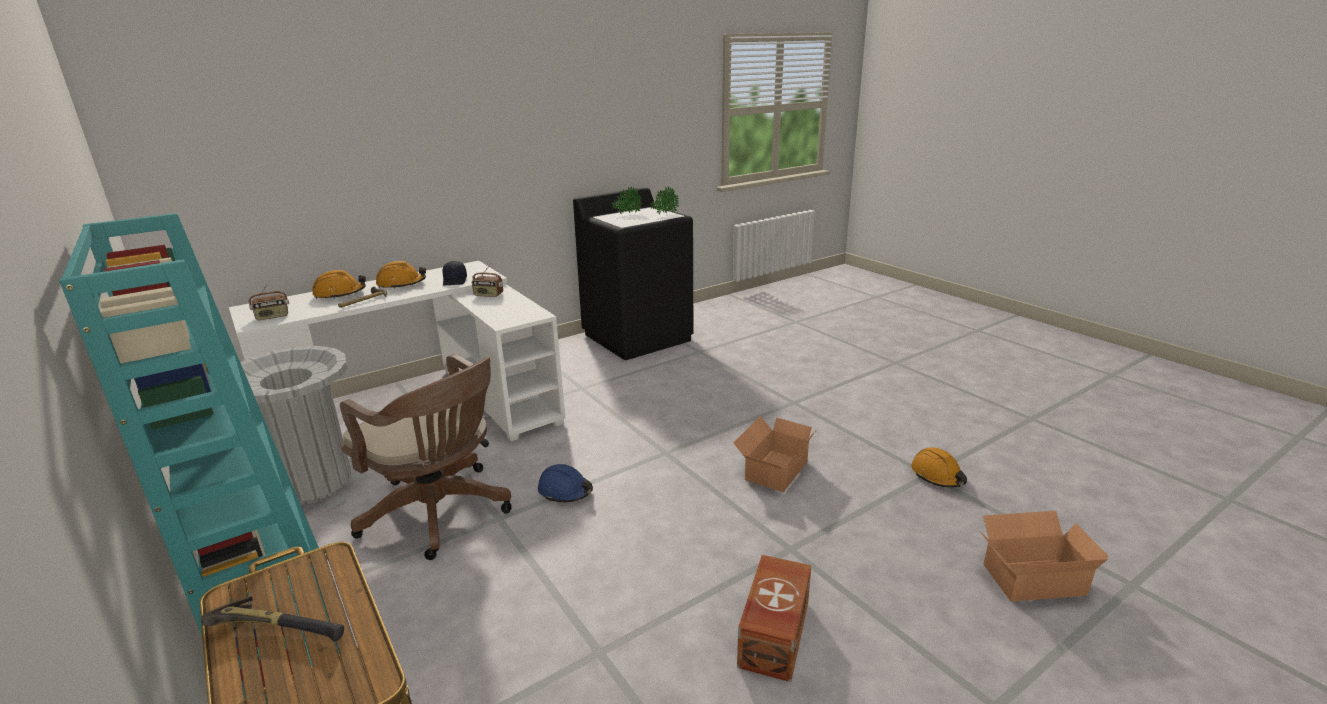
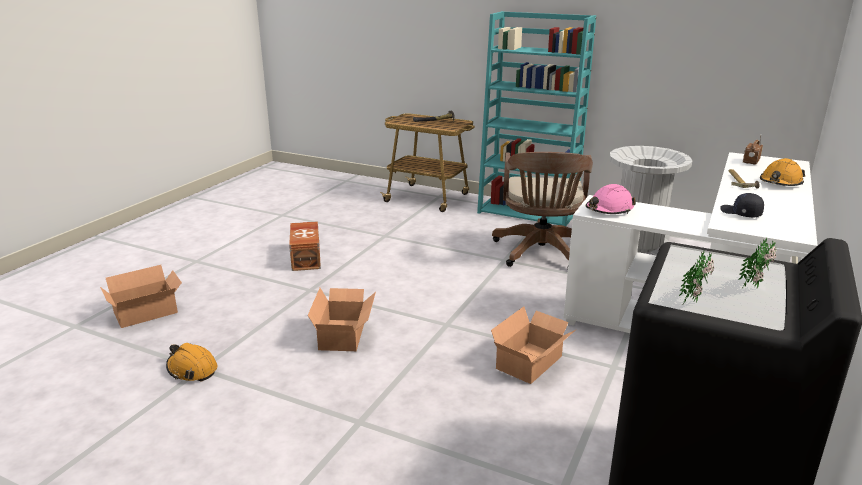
camera: 150 degrees right, 0 degrees up
(401, 284) = (771, 200): orange hard hat -> none
(441, 513) = (541, 253): brown office chair -> brown office chair turned 90 degrees counterclockwise
(488, 295) = (686, 221): radio -> none
(518, 313) = (609, 210): none -> pink hard hat
(565, 491) = (486, 281): blue hard hat -> none
(634, 404) = (532, 363): none -> cardboard box

